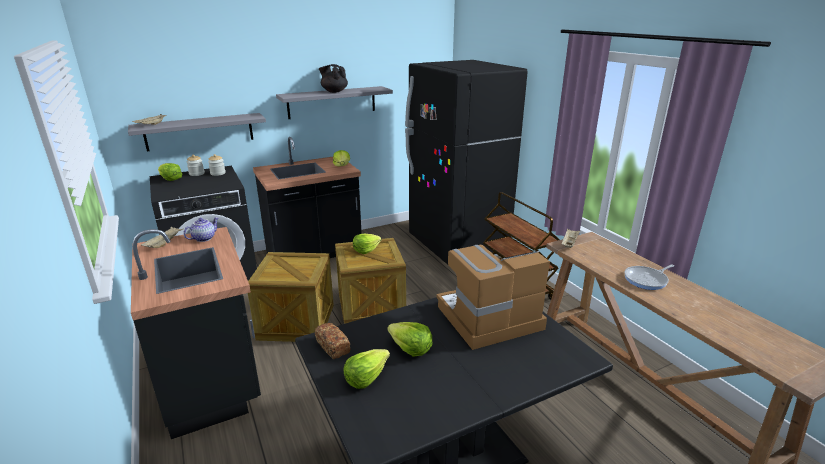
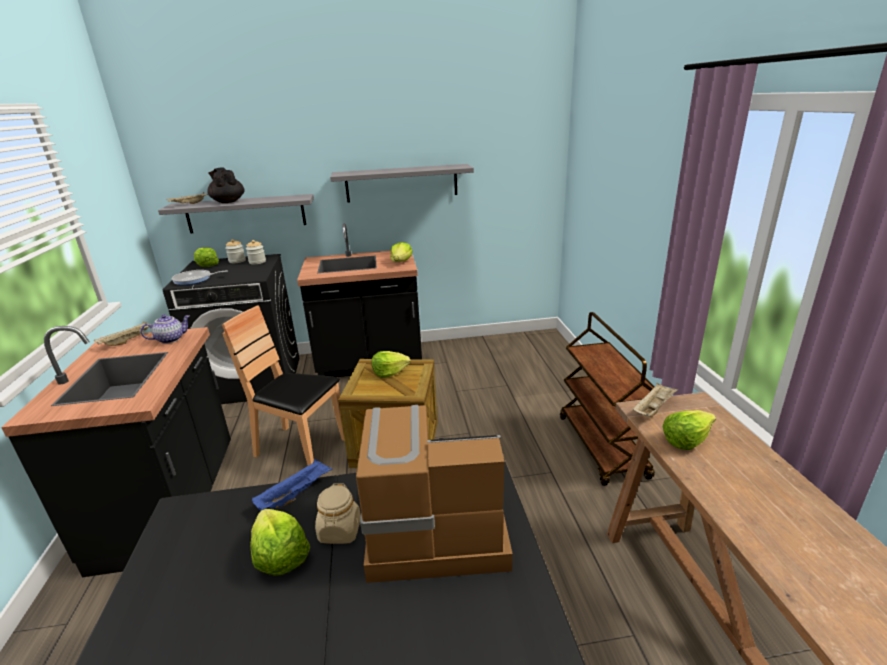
camera: 20 degrees right, 0 degrees up
(296, 321) = (300, 449): crate -> brown chair
(333, 347) = (187, 526): bread -> none
(334, 91) = (400, 169): black teapot -> black teapot (228, 202)
(366, 377) = (181, 593): lettuce -> lettuce (685, 440)
(390, 319) = (296, 494): none -> blue tray
(436, 331) = (340, 531): none -> beige jar
(457, 245) = (547, 375): black fridge -> none
(647, 280) = (765, 504): frying pan -> frying pan (194, 279)

